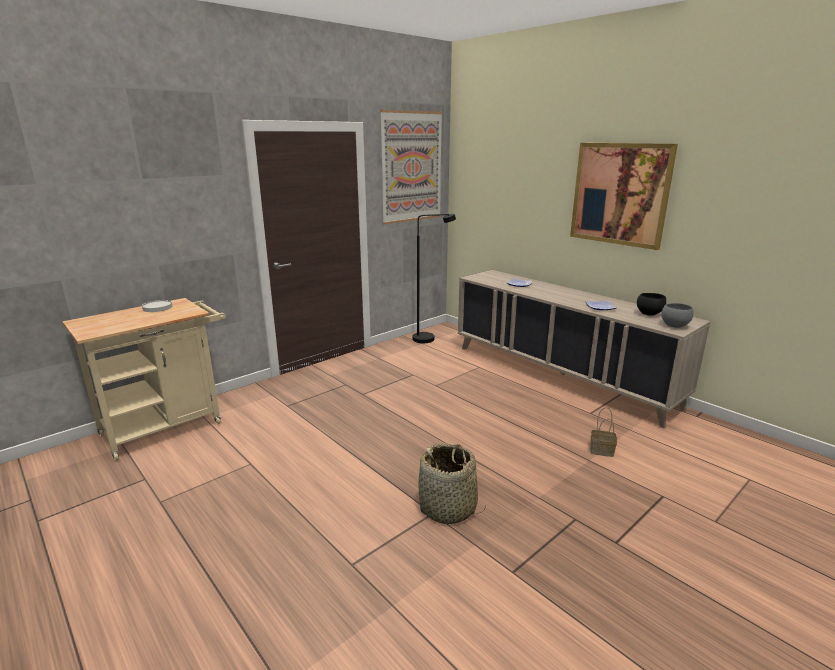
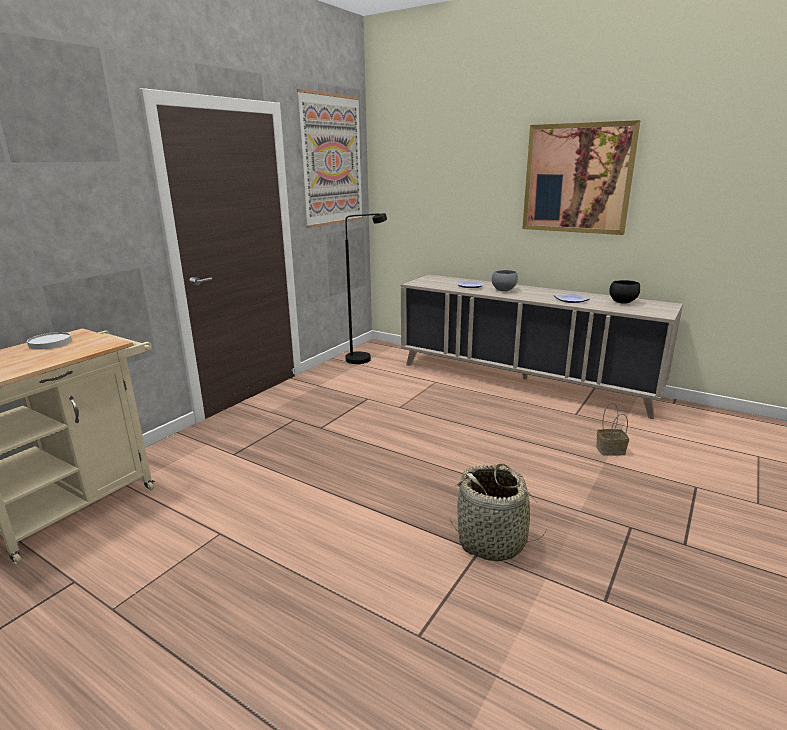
camera: 15 degrees left, 0 degrees up
(674, 325) = (655, 310): grey bowl -> grey bowl (503, 290)

